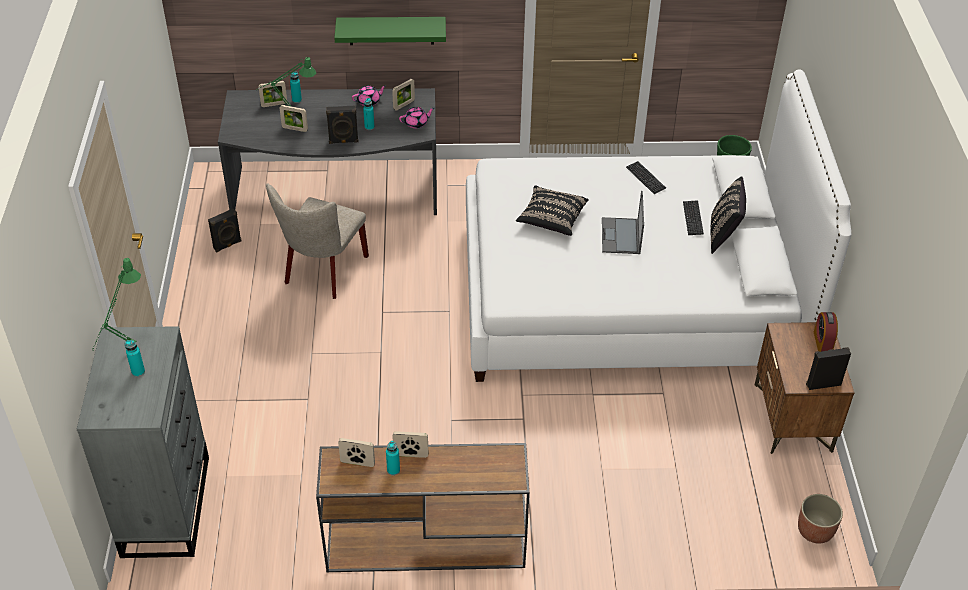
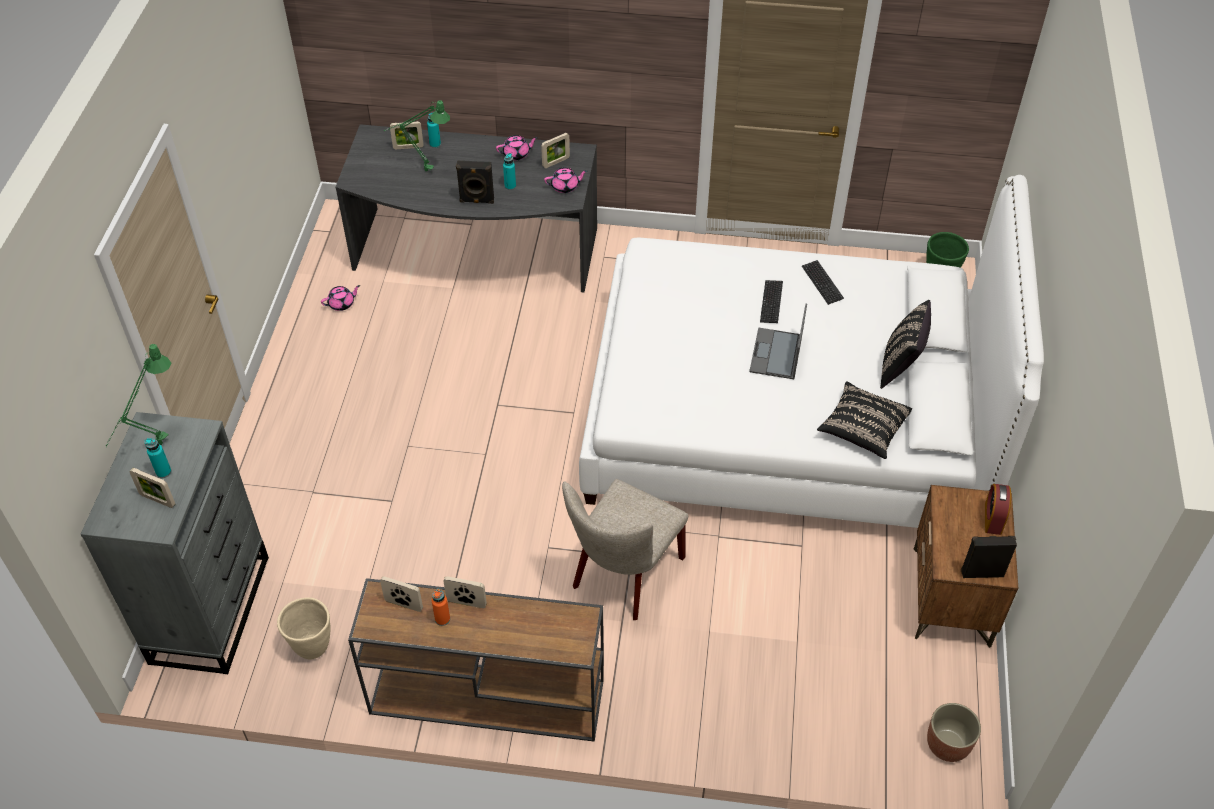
camera: 10 degrees right, 5 degrees up
(228, 245) = (342, 304): black speaker -> pink teapot
(263, 524) = (312, 646): none -> beige planter
(295, 129) = (425, 180): picture frame -> picture frame (157, 500)
(323, 272) = (440, 349): beige chair -> beige chair (623, 576)
(391, 30) = (547, 74): green shelf -> none
(393, 470) = (442, 619): turquoise bottle -> orange bottle
(552, 219) = (699, 323): black pillow -> black pillow (863, 429)
(692, 218) = (867, 341): keyboard -> keyboard (771, 302)

